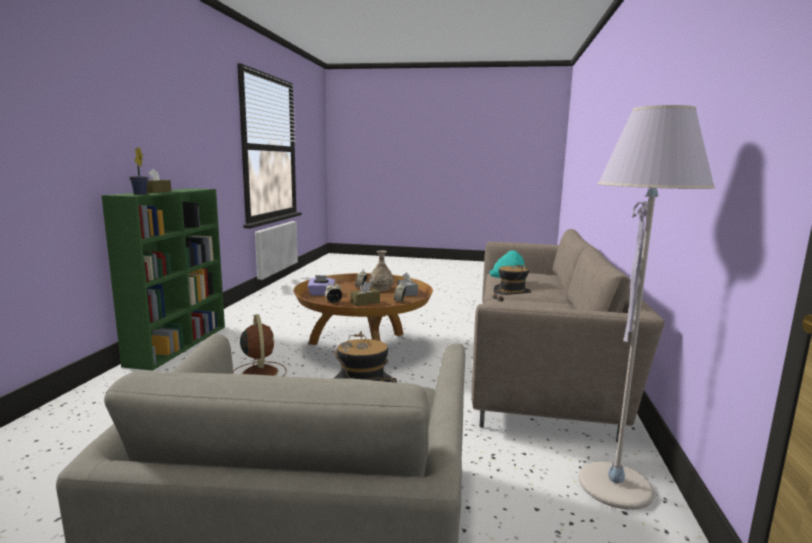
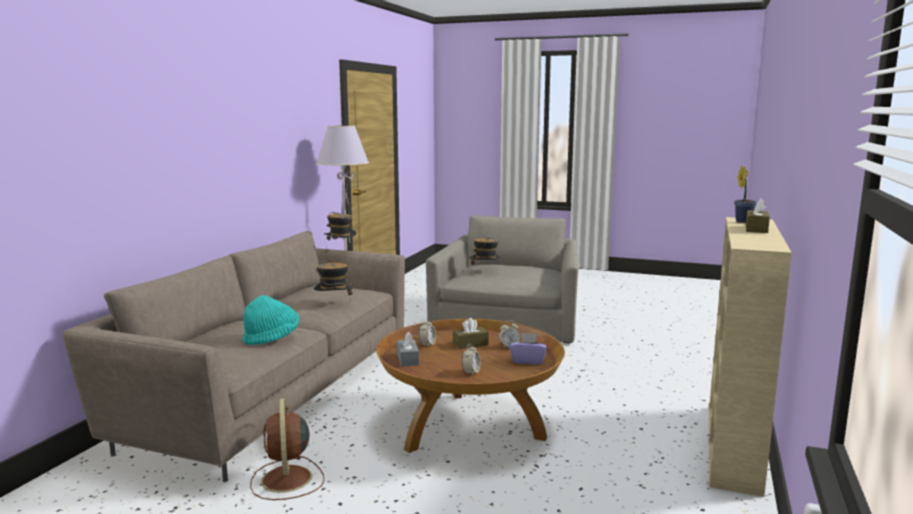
camera: 170 degrees left, 0 degrees up
(179, 344) = (733, 447): green bookcase -> beige bookcase
(260, 372) = (586, 399): brown fan -> brown fan (287, 480)
(381, 289) = (442, 368): vase -> none
(579, 309) = (340, 251): none -> hat

